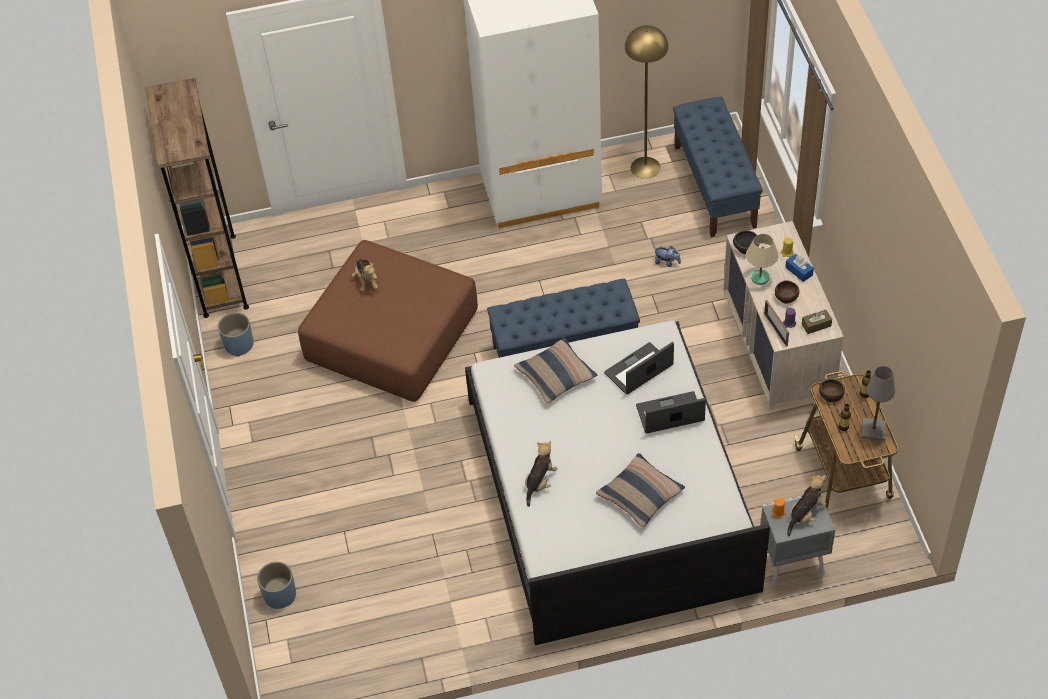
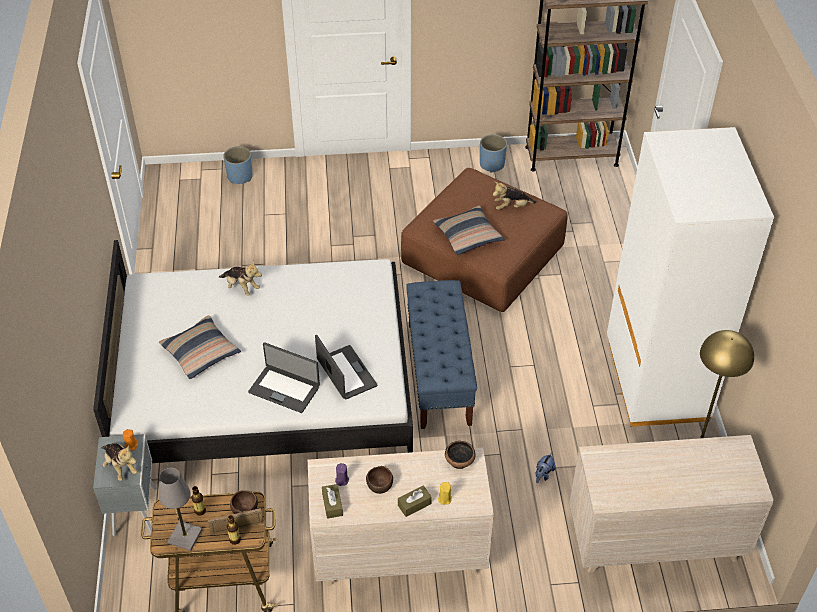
camera: 95 degrees right, 5 degrees down
(556, 376) = (357, 312): pillow -> pillow (468, 236)
(670, 414) = (284, 389): laptop -> laptop turned 120 degrees clockwise
(715, 187) = (654, 540): blue bench -> beige dresser
(759, 278) = (413, 465): beige table lamp -> none
(775, 329) = (336, 466): picture frame -> picture frame (237, 528)
(799, 271) = (414, 504): blue tissue box -> brown tissue box

